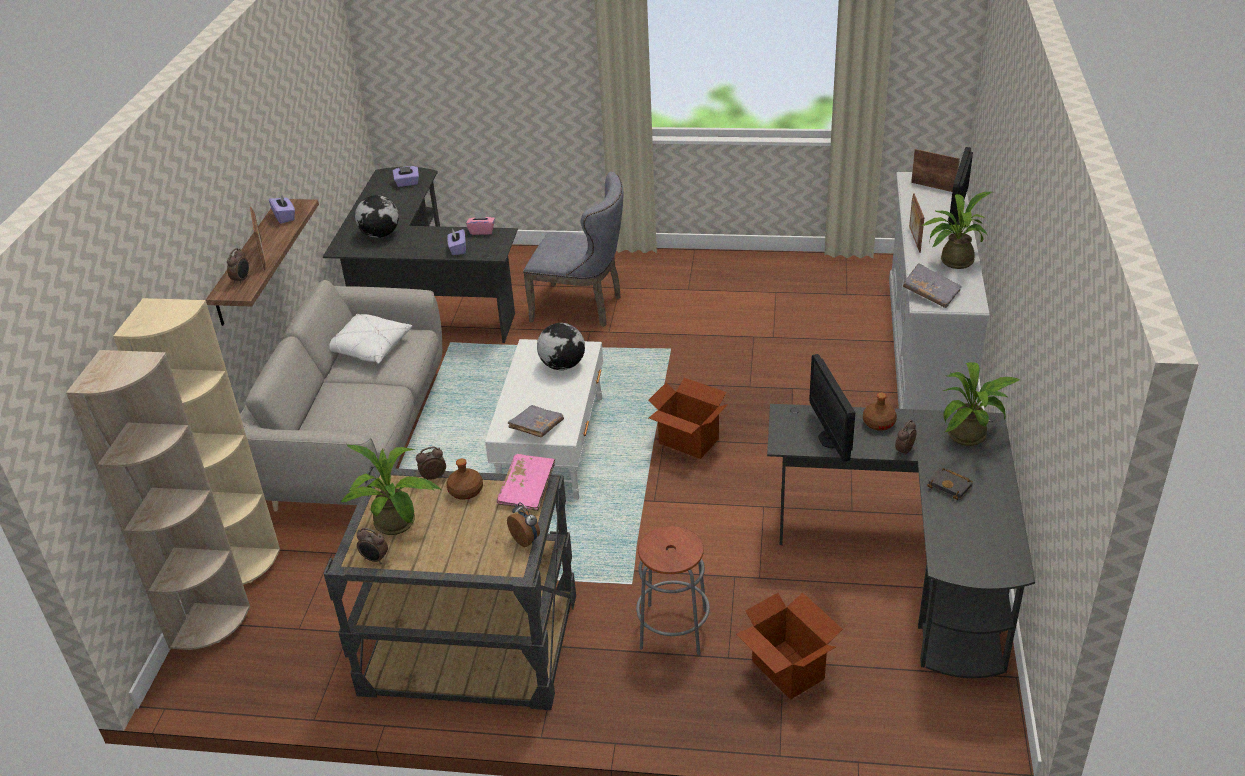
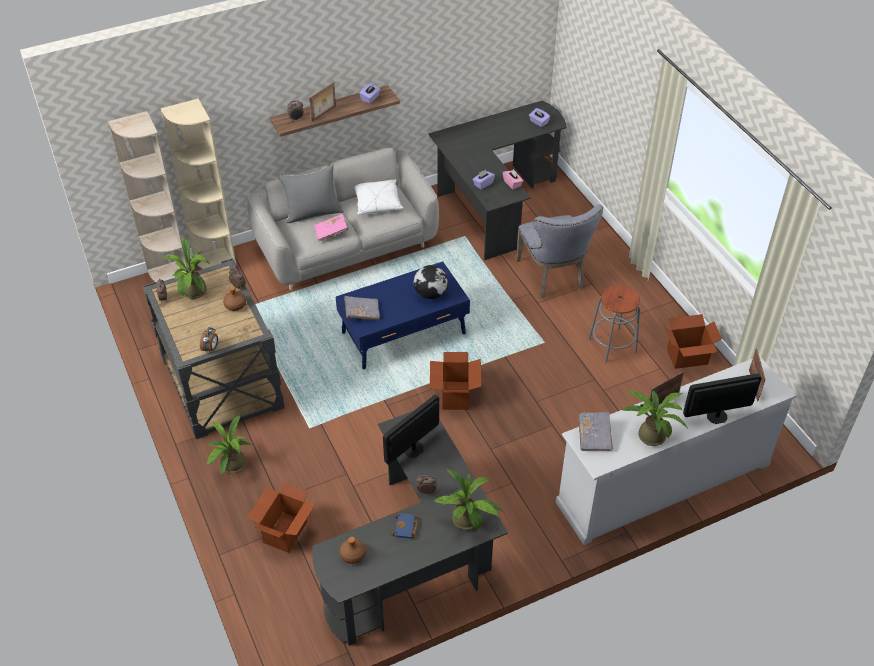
camera: 55 degrees right, 10 degrees up
(318, 405) = (313, 213): none -> grey pillow
(380, 234) = (470, 143): globe -> none
(527, 490) = (251, 329): pink book -> pink book (331, 232)
(552, 444) = (404, 332): white coffee table -> blue coffee table
(632, 687) = (231, 466): none -> potted plant
(673, 629) = (285, 464): grey stool -> grey stool (612, 345)
(776, 271) = (687, 357): none -> cardboard box
(878, 423) = (448, 467): brown bottle -> brown bottle (353, 554)
(951, 486) = (406, 528): black book -> blue book

